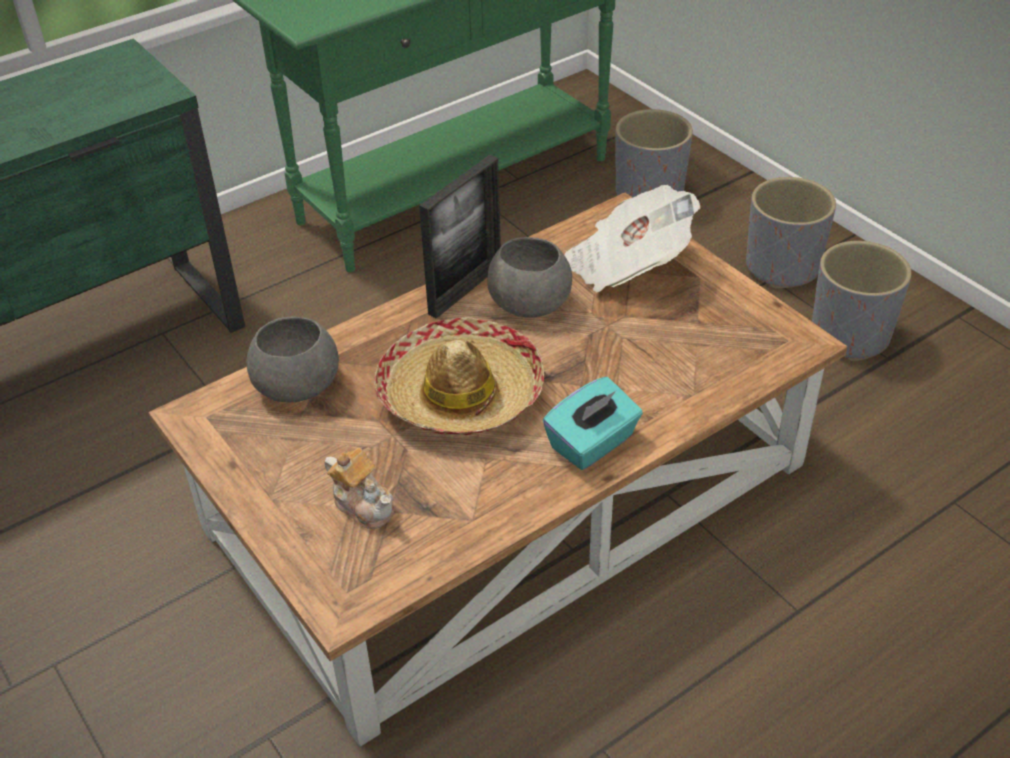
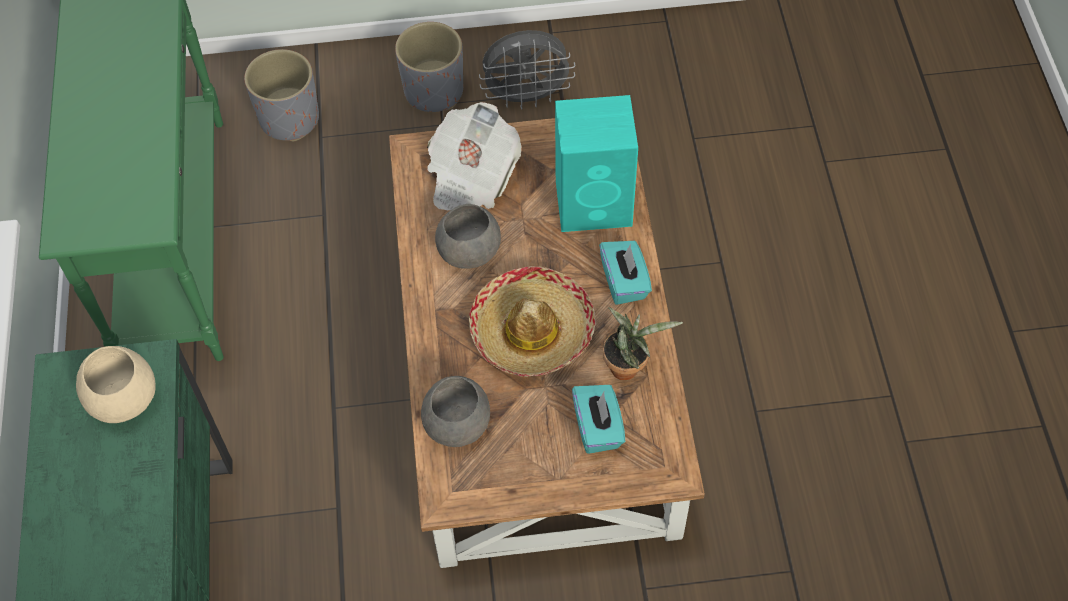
camera: 60 degrees left, 15 degrees up
(112, 92) = (122, 396): none -> beige bowl
(363, 504) = (598, 428): teapot -> turquoise tissue box
(465, 289) = (427, 280): picture frame -> none
(472, 496) = (628, 366): none -> potted plant
(684, 373) = (596, 203): none -> turquoise speaker
(850, 336) = (527, 97): grey planter -> grey fan

